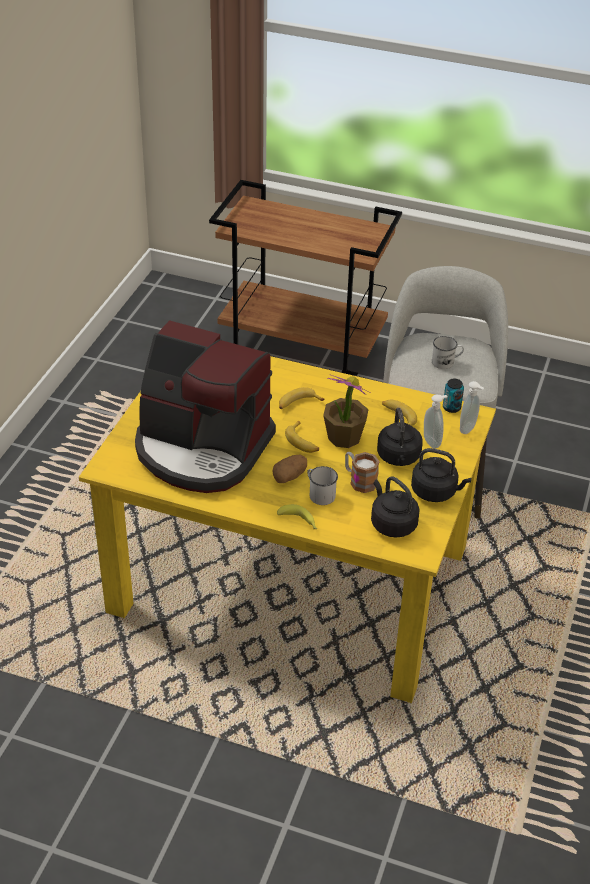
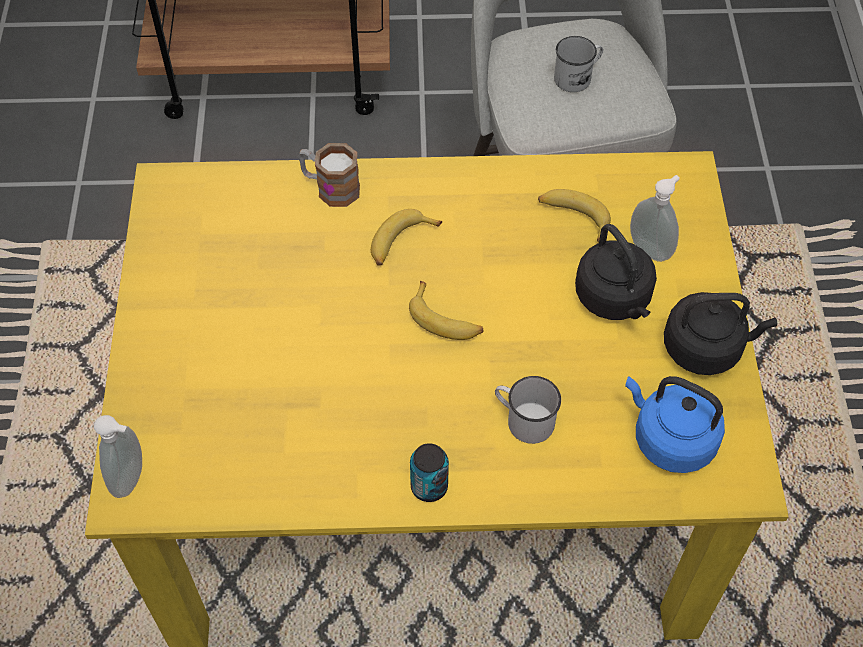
camera: 20 degrees left, 15 degrees up
(202, 449) = (282, 394): coffee machine -> none
(289, 476) = (458, 400): potato -> none
(299, 521) = (518, 491): banana -> none
(344, 437) = (507, 287): potted plant -> none
(359, 480) = (574, 368): mug -> mug (330, 187)
(392, 523) = (669, 439): black kettle -> blue kettle
(451, 408) = (646, 171): can -> can (429, 486)
(468, 429) = (693, 205): soap dispenser -> soap dispenser (132, 478)

